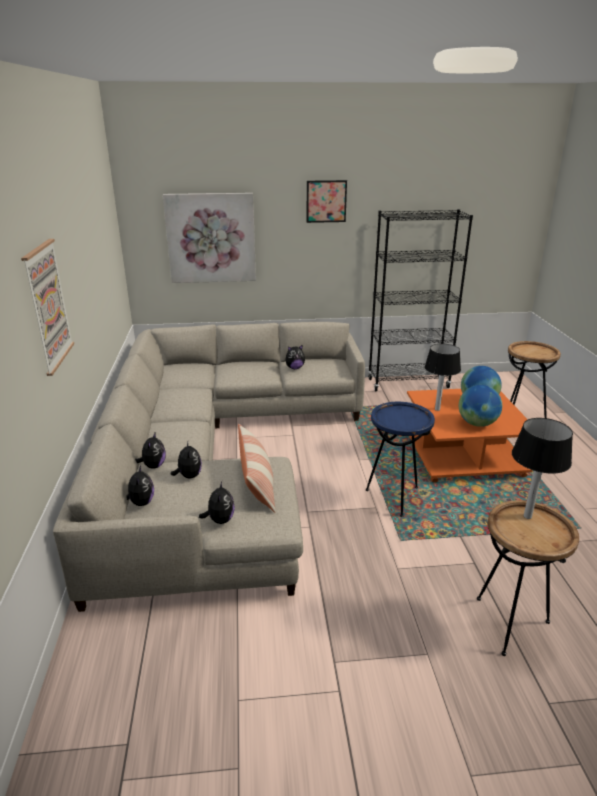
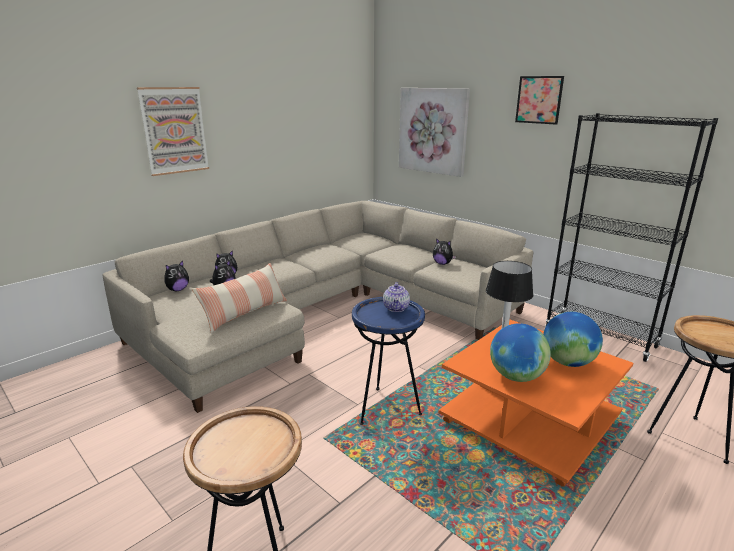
camera: 50 degrees right, 5 degrees down
(220, 520) = (181, 318): plush toy -> none
(400, 411) = (396, 308): none -> teapot
(527, 516) = (267, 434): table lamp -> none

